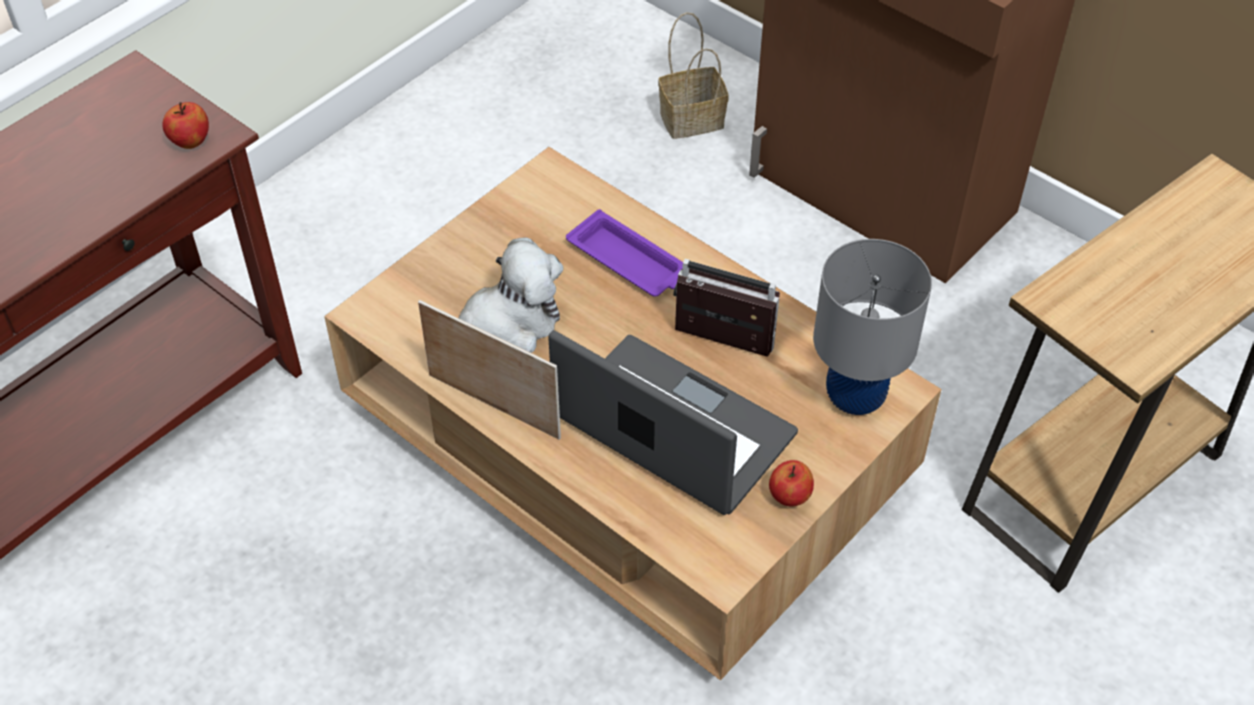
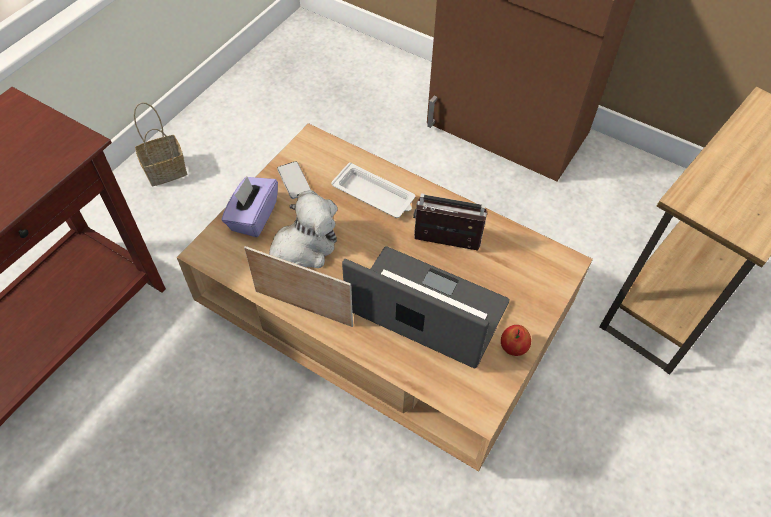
camera: 10 degrees left, 5 degrees up
(190, 142) = (60, 150): apple -> none
(443, 272) = (253, 217): none -> purple tissue box
(512, 228) = (294, 180): none -> phone
(628, 261) = (374, 195): purple tray -> white tray
(693, 118) = (386, 94): basket -> basket (167, 170)
(856, 400) = (541, 273): grey table lamp -> none

